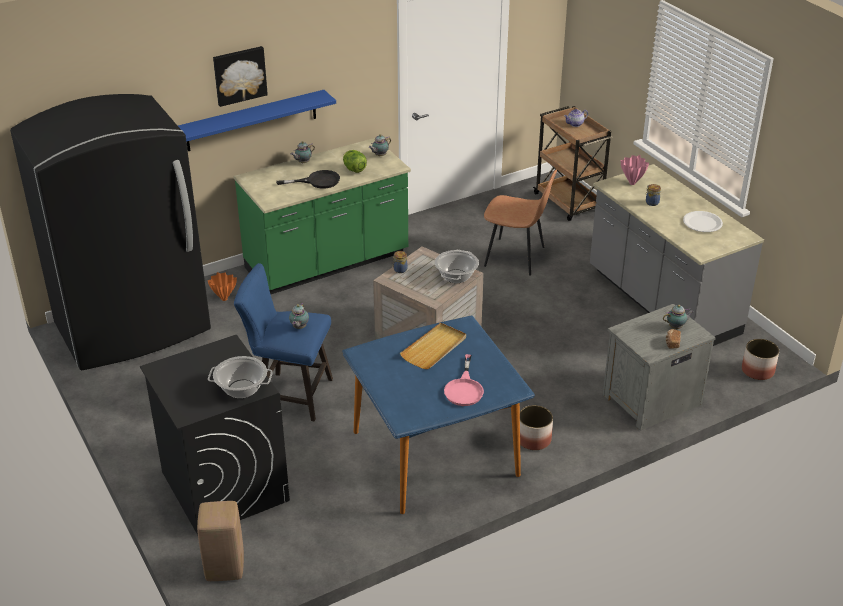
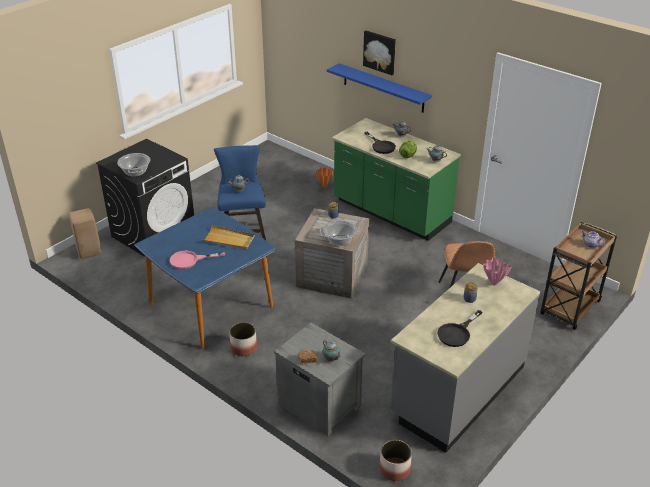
camera: 70 degrees right, 0 degrees up
(134, 328) = (277, 165): black fridge -> none
(702, 223) = (457, 333): white plate -> black frying pan

